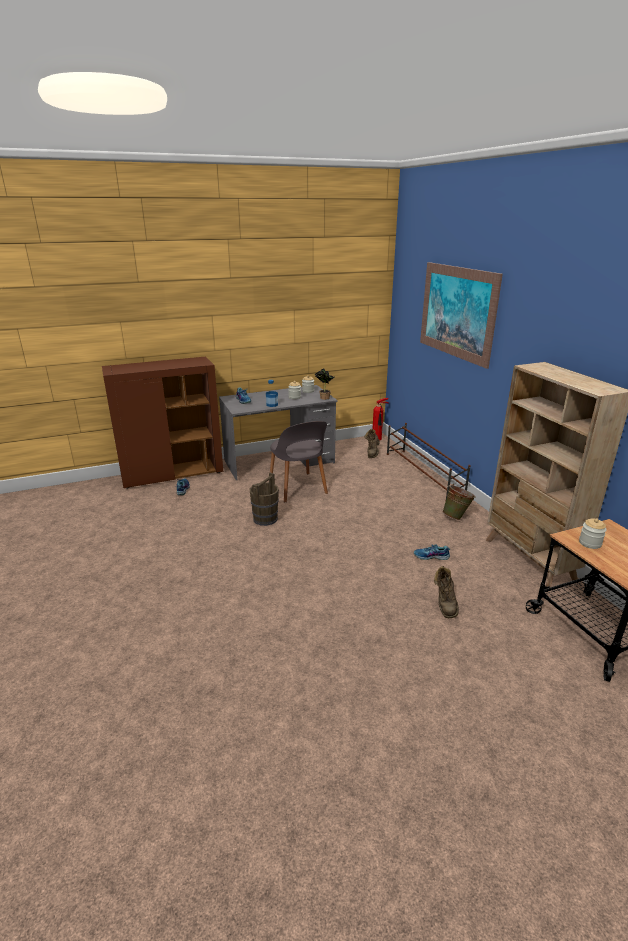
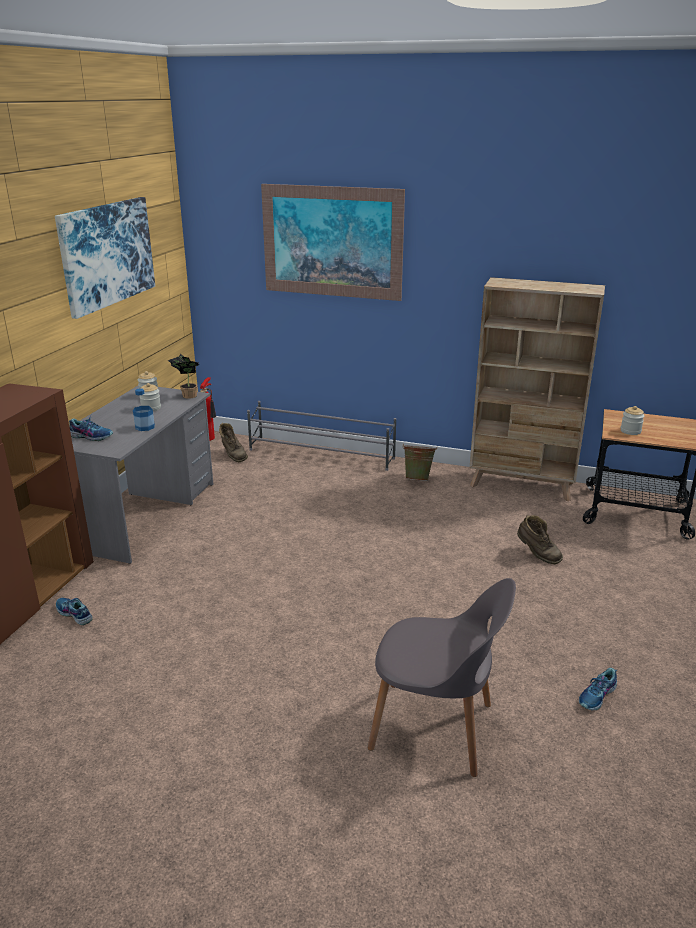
camera: 50 degrees left, 0 degrees up
(265, 519) = (256, 583): brown bucket -> none
(298, 488) = (225, 531): grey chair -> grey chair (435, 728)
(306, 297) = (107, 254): none -> picture
(423, 474) = (322, 454): brown shoe rack -> grey shoe rack
(431, 557) = (462, 524): shoe -> shoe (597, 696)

